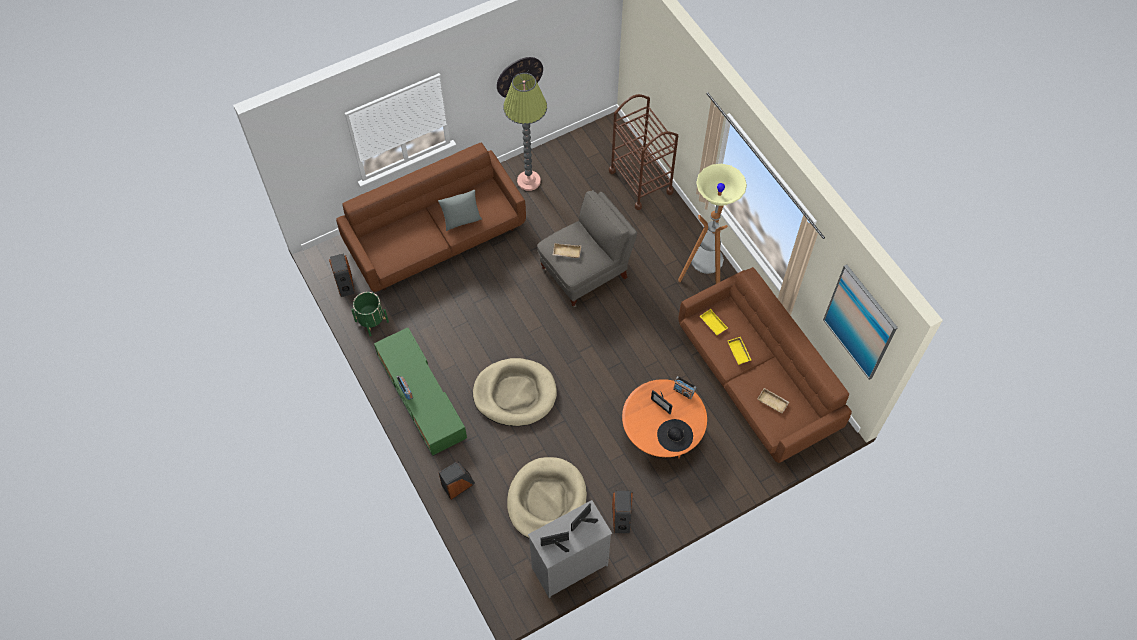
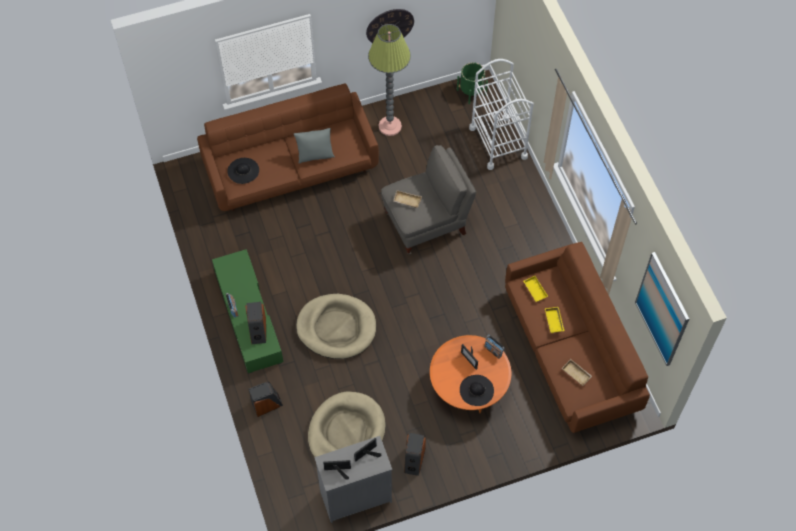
camera: 10 degrees right, 0 degrees up
(345, 284) = (197, 199): speaker -> speaker (258, 330)
(372, 321) = (215, 238): green planter -> green planter (471, 92)
(390, 247) = (243, 170): none -> black hat
(640, 181) = (498, 142): brown cart -> white cart
(703, 279) = (539, 246): floor lamp -> none

